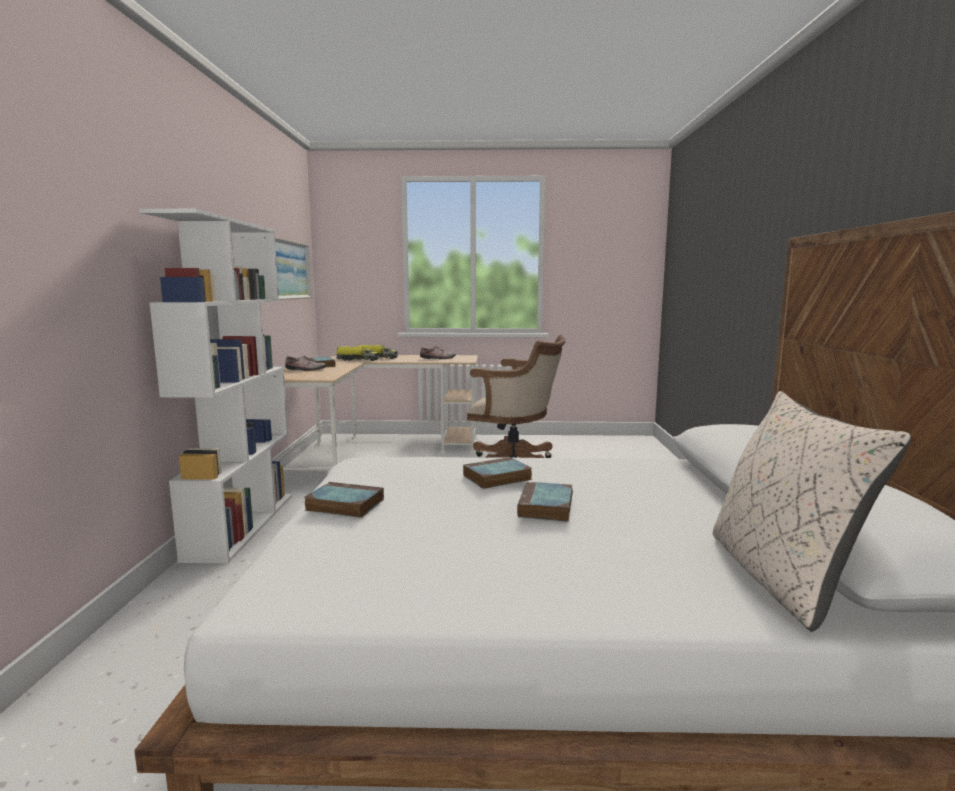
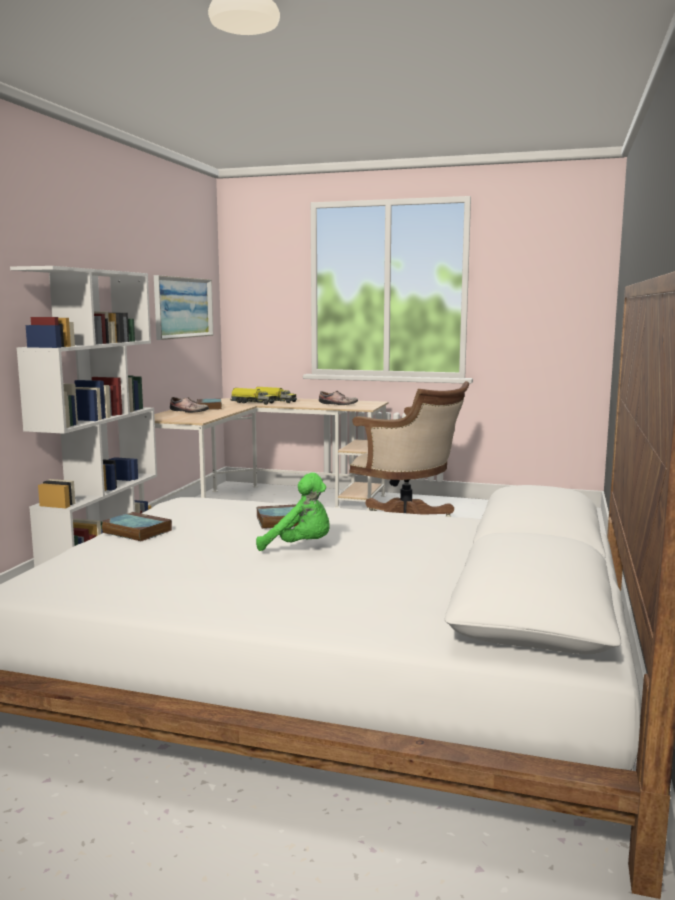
camera: 15 degrees right, 0 degrees up
(546, 507) = (300, 547): book -> green plush toy
(780, 577) = (437, 614): beige pillow -> none

